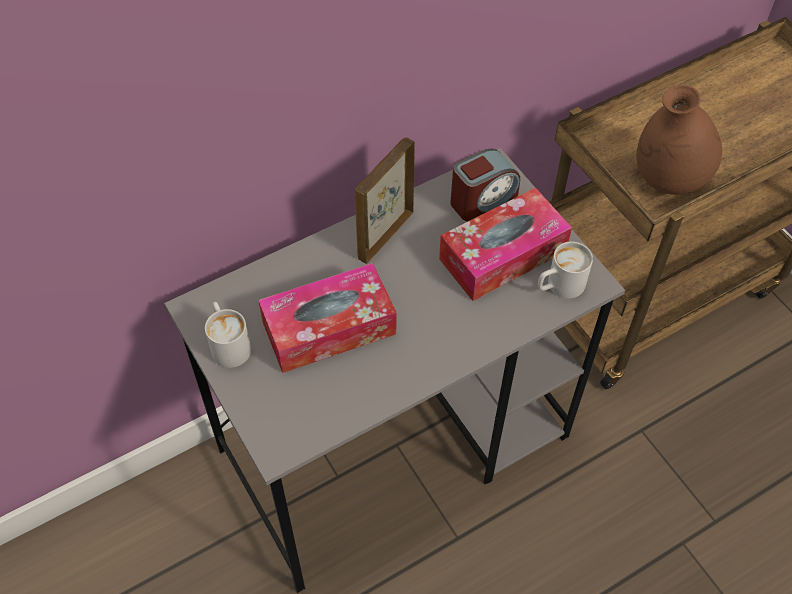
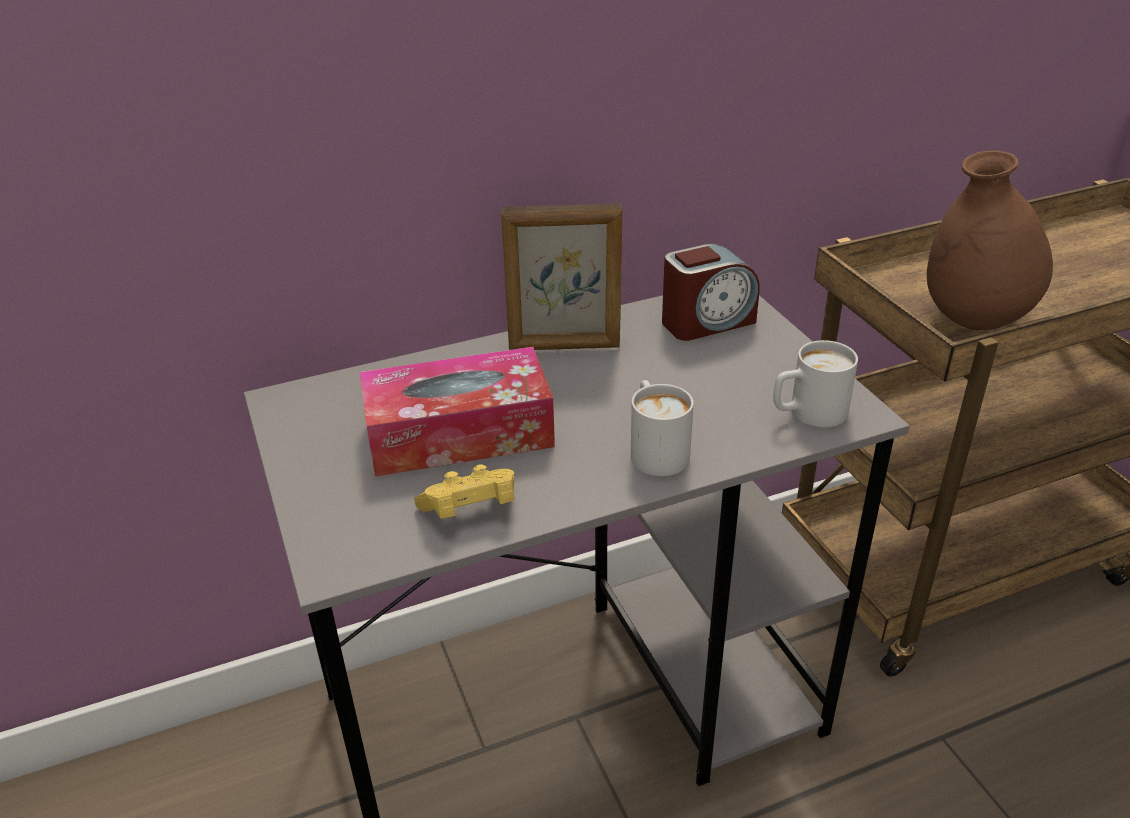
camera: 10 degrees right, 20 degrees down
(228, 343) = (311, 438): white mug -> white mug (655, 449)
(353, 395) = (471, 510): none -> yellow game controller
(384, 235) = (564, 346): picture frame -> picture frame turned 135 degrees counterclockwise
(502, 255) = (727, 376): tissue box -> none

